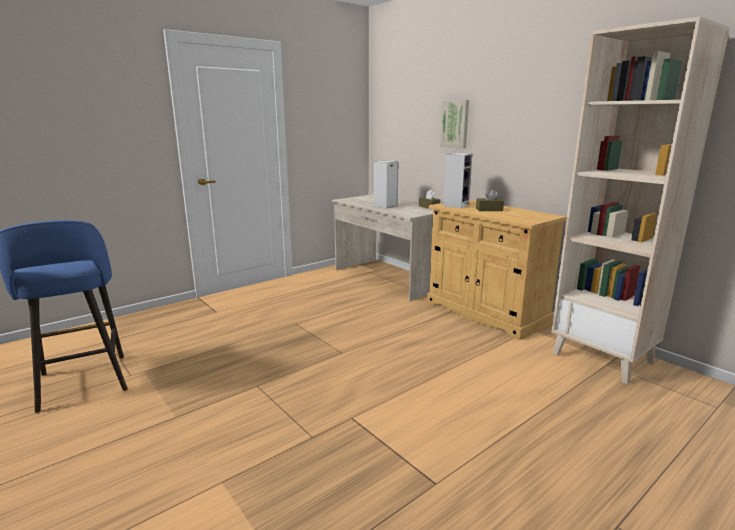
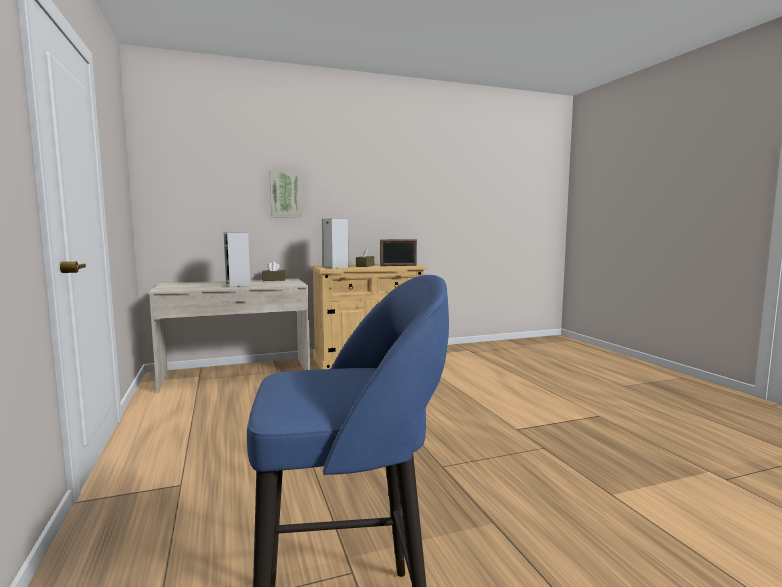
camera: 70 degrees left, 10 degrees down
(516, 217) = (398, 265): none -> picture frame
(603, 358) = (464, 351): beige bookcase -> none

